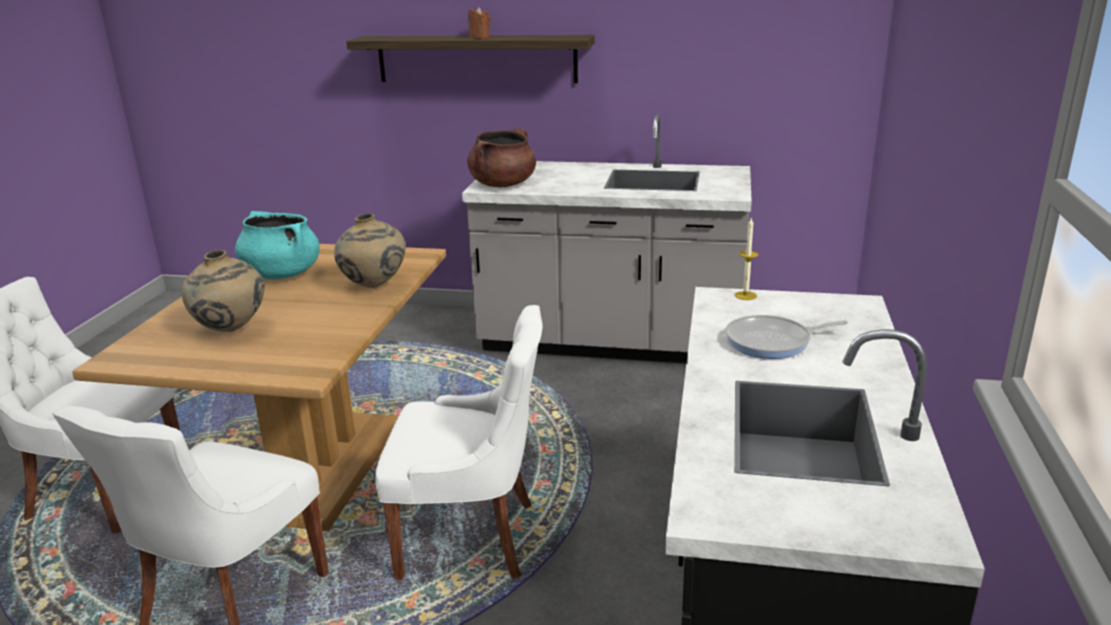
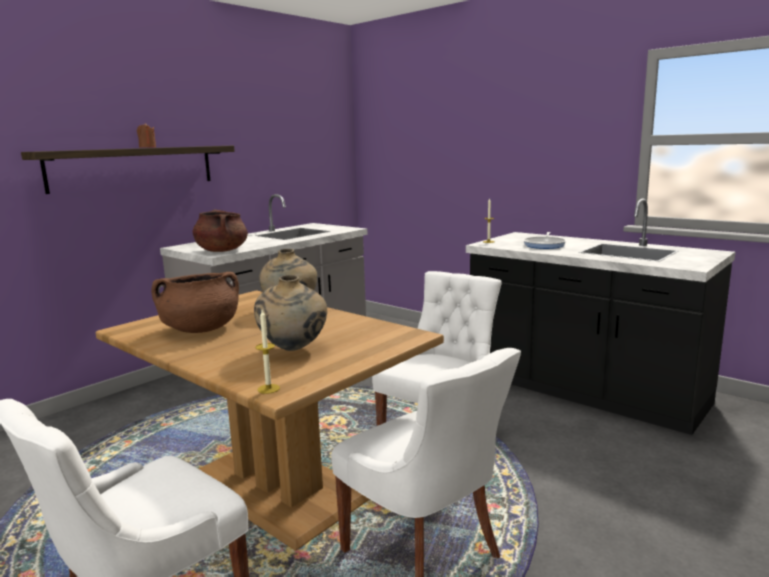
camera: 60 degrees left, 10 degrees down
(120, 352) = (268, 389): none -> candle
(281, 274) = (201, 329): turquoise cooking pot -> brown cooking pot

